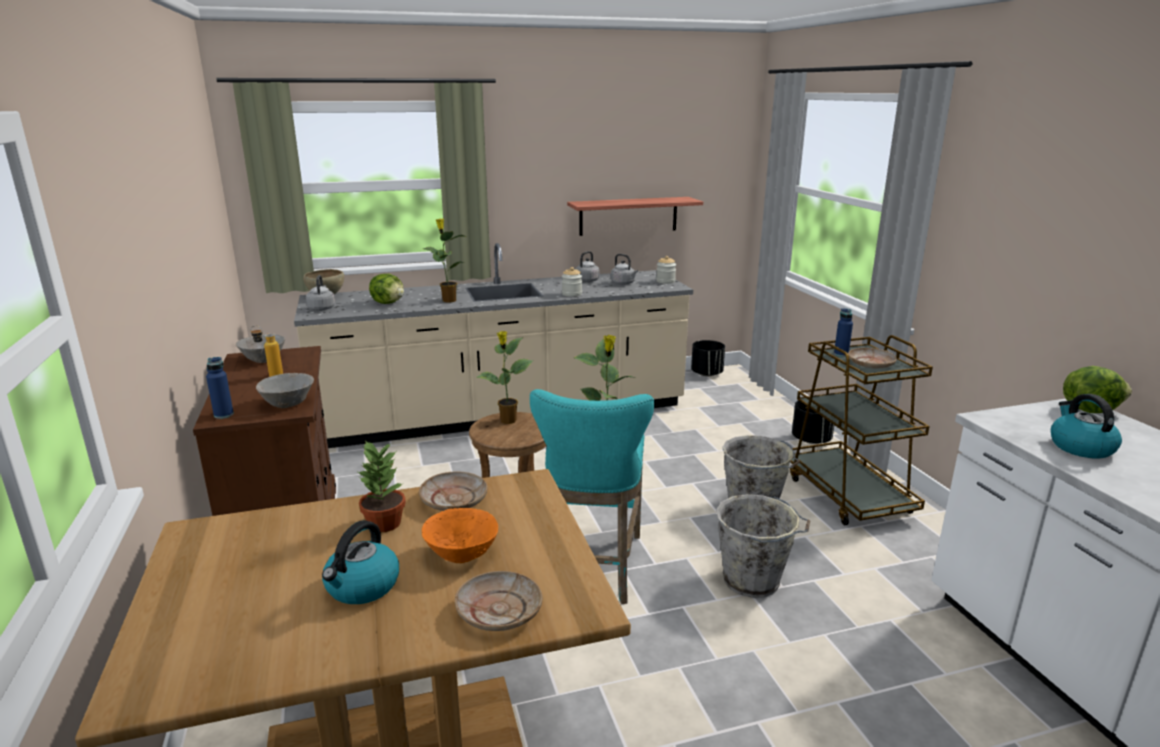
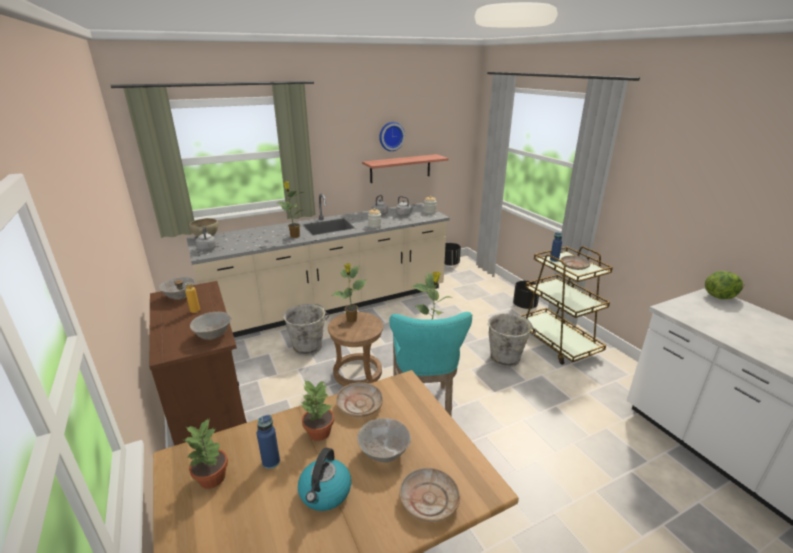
camera: 10 degrees left, 5 degrees up
(223, 415) = (168, 350): blue bottle -> blue bottle (271, 462)
(226, 555) = (213, 478): none -> potted plant
(389, 303) = (253, 240): lettuce -> none
(461, 554) = (383, 453): orange bowl -> grey bowl
(614, 165) = (391, 136): none -> wall clock
(753, 581) = (521, 411): grey bucket -> grey bucket (309, 347)
(1080, 447) = (729, 326): kettle -> none

